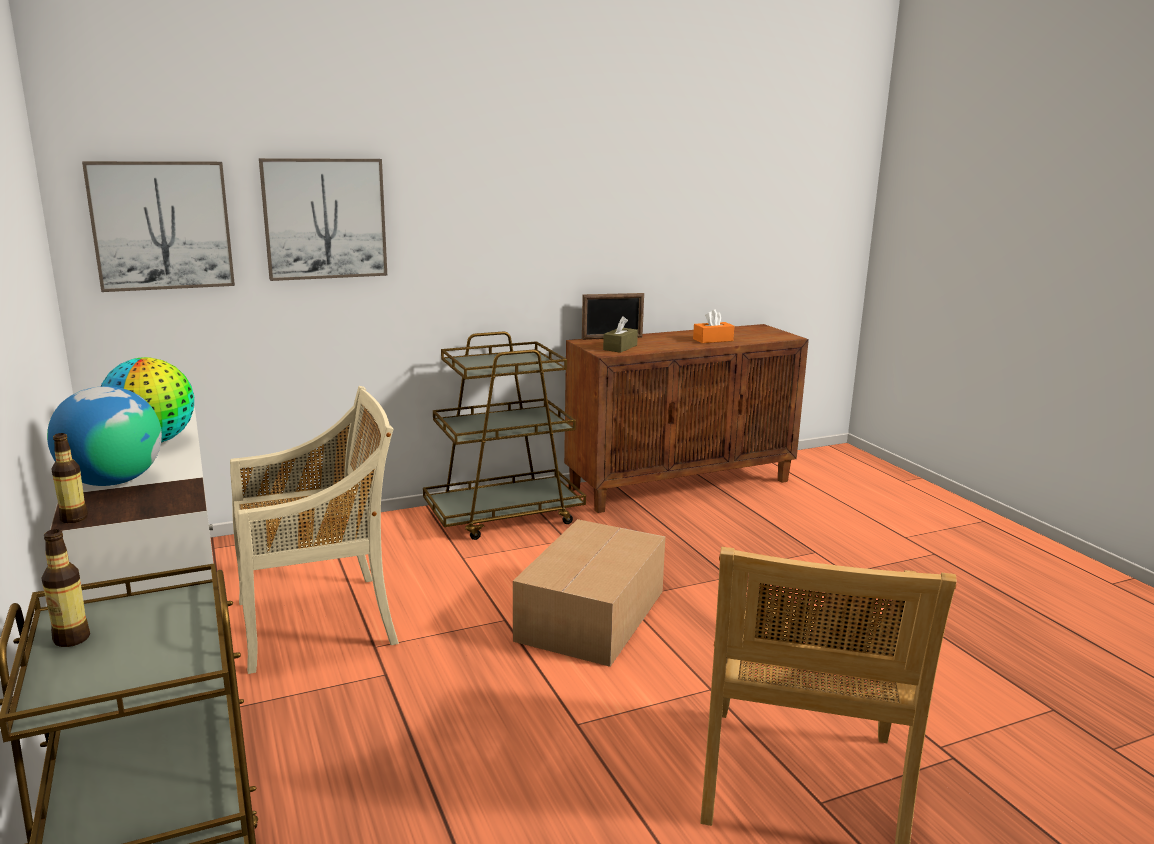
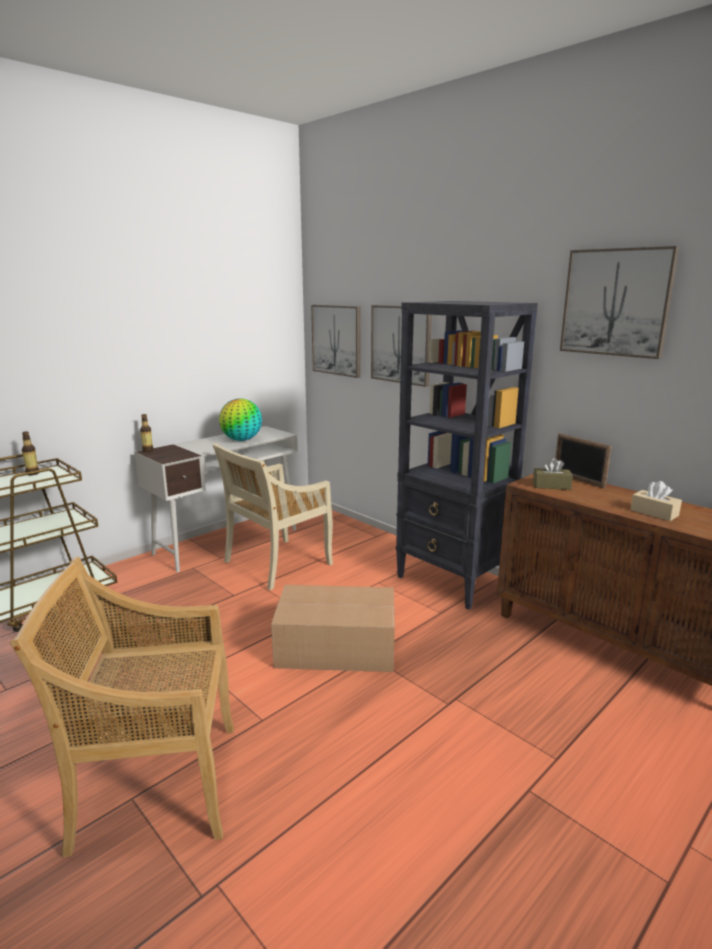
camera: 70 degrees right, 0 degrees up
(112, 481) = (190, 446): globe -> none
(320, 621) = (276, 564): beige chair -> beige chair turned 90 degrees clockwise
(504, 516) = (453, 581): brown cart -> black bookcase
(619, 148) = (616, 302): none -> picture
(713, 340) = (654, 513): orange tissue box -> beige tissue box

